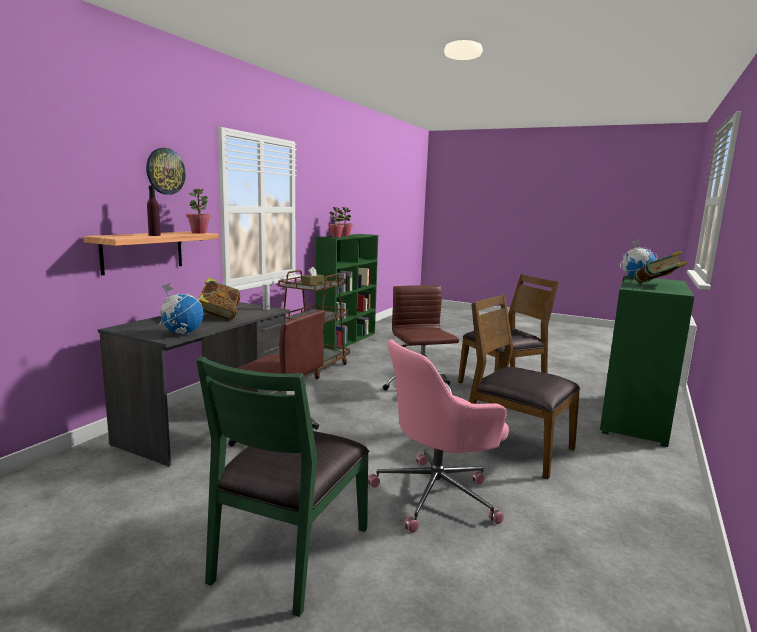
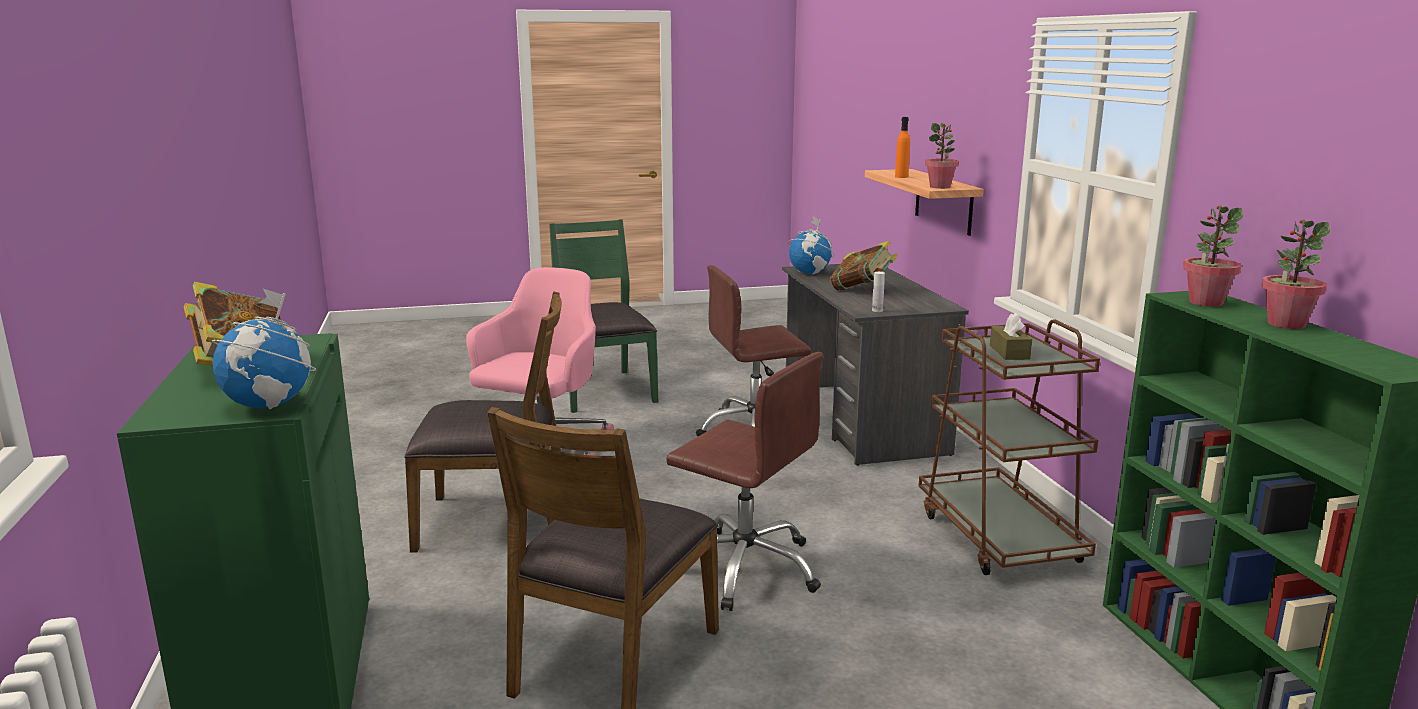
camera: 140 degrees right, 5 degrees up
(154, 235) = (901, 177): purple bottle -> orange bottle
(165, 171) = (972, 98): wall clock -> none

